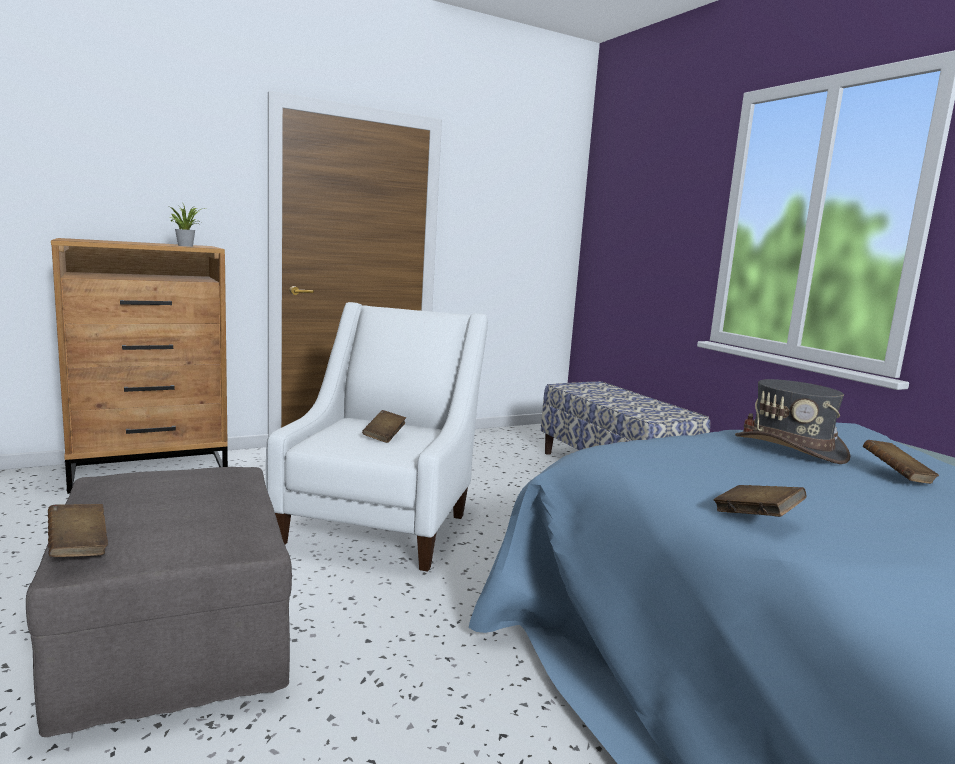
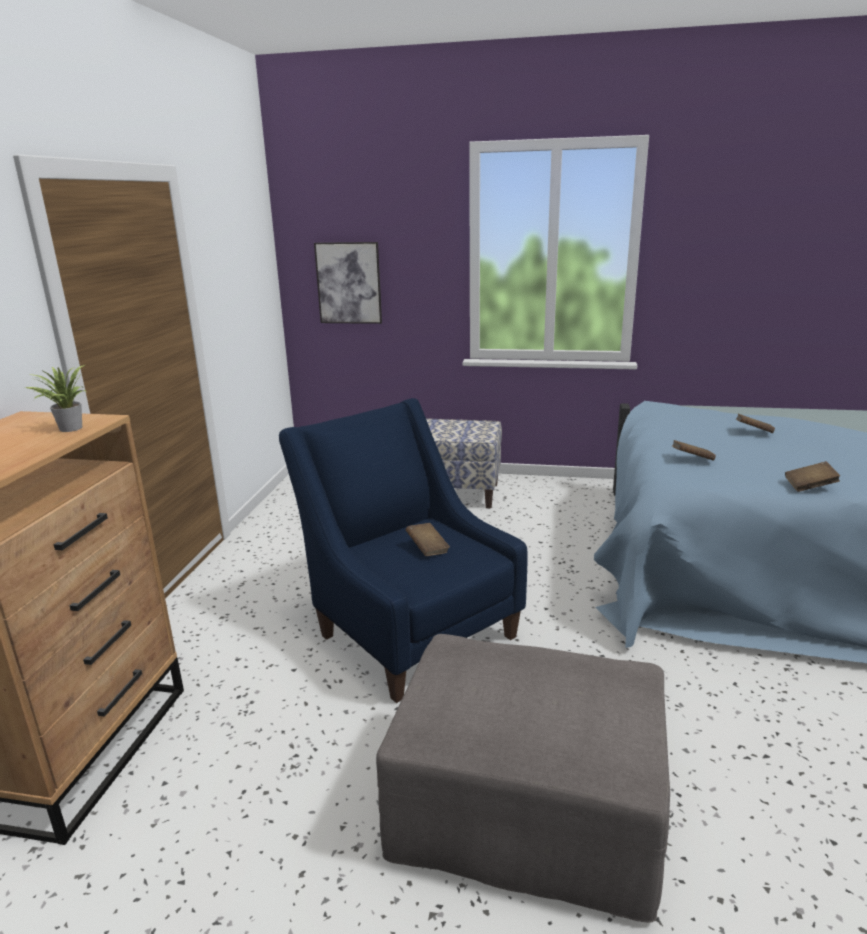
camera: 50 degrees left, 10 degrees up
(78, 546) = (616, 765): brown book -> brown book (692, 460)
(381, 523) = (409, 629): white armchair -> blue armchair
(625, 247) = (349, 283): none -> picture
(790, 448) = (692, 434): grey hat -> none

